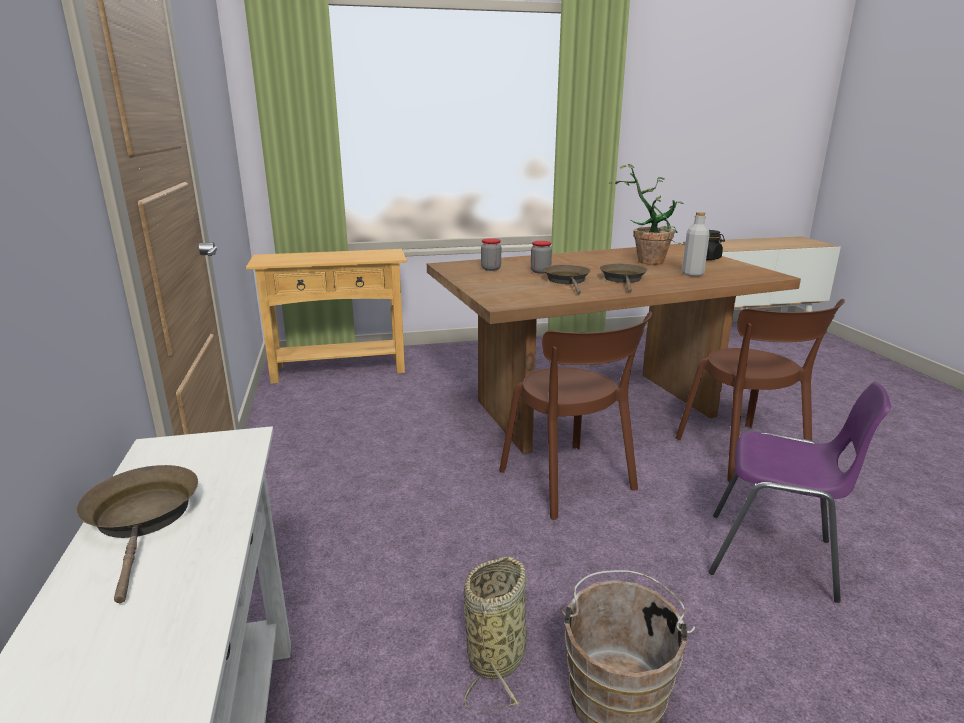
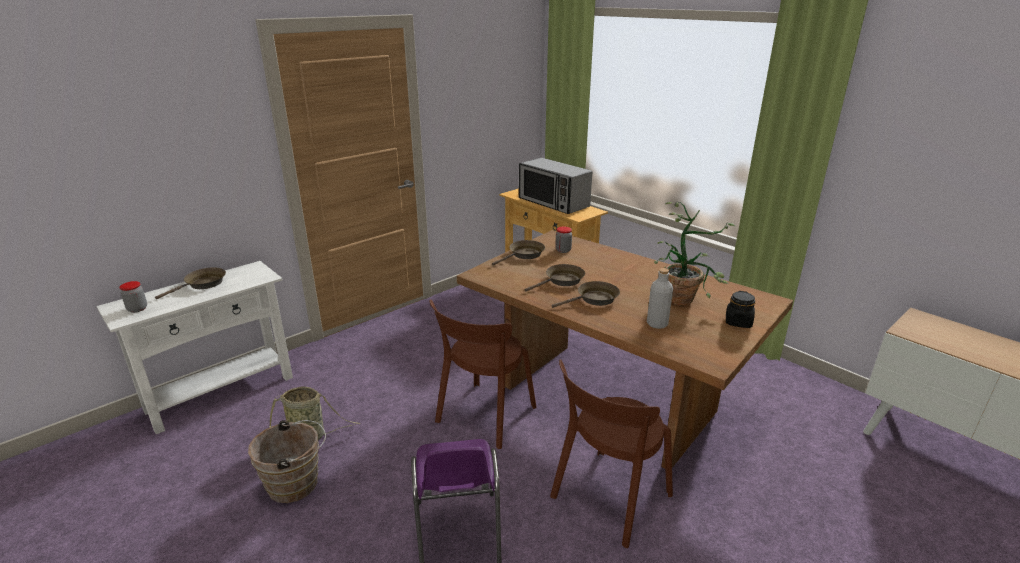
camera: 60 degrees right, 5 degrees up
(334, 256) = (553, 203): none -> microwave
(478, 281) = (524, 255): none -> brown frying pan
(540, 271) = (578, 266): jar -> jar (137, 309)

